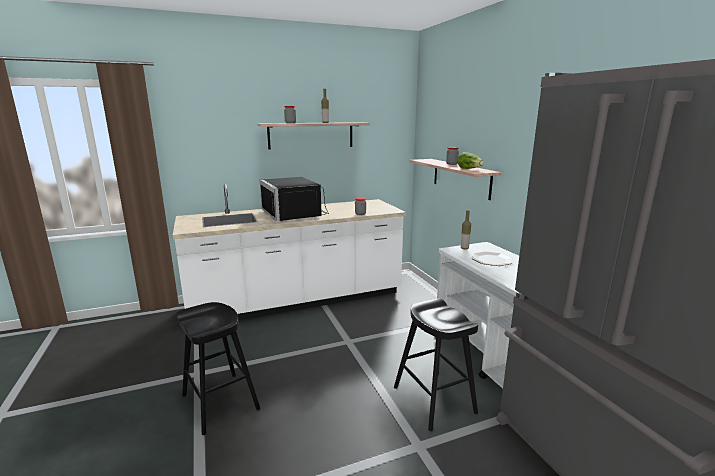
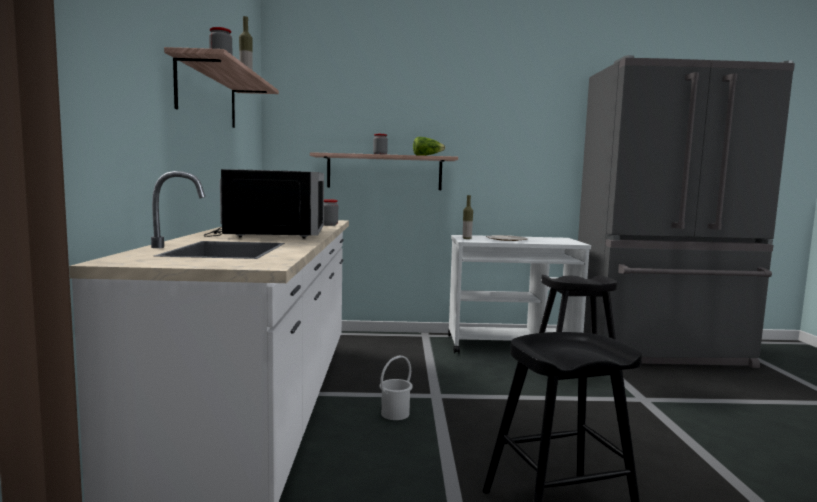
camera: 70 degrees left, 10 degrees down
(295, 214) = (268, 233): black microwave -> black microwave turned 90 degrees counterclockwise
(312, 333) = (394, 414): none -> white bucket

